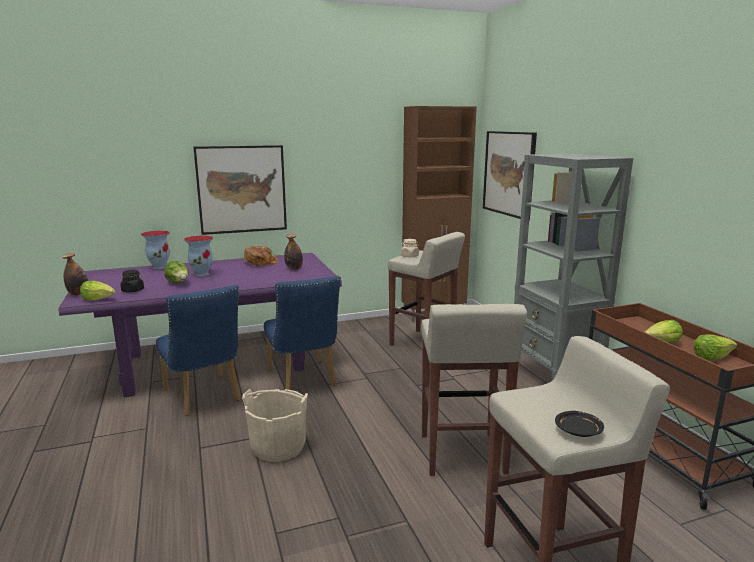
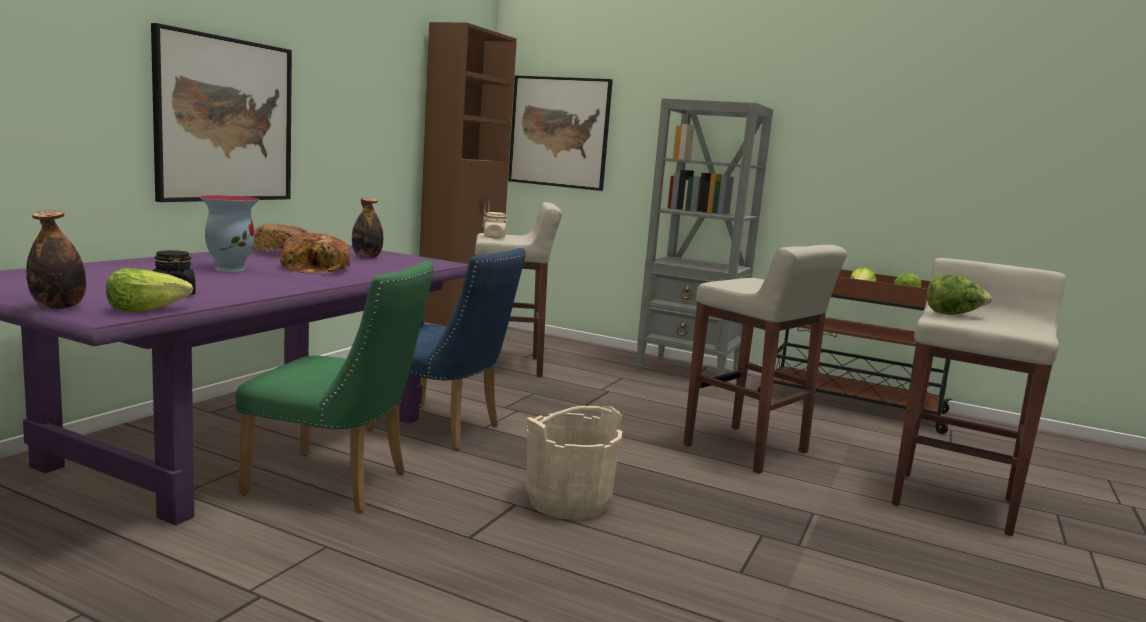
camera: 45 degrees left, 5 degrees down
(159, 267) = (100, 265): vase -> none
(178, 283) = (232, 281): lettuce -> lettuce (953, 315)
(204, 398) = (339, 485): blue chair -> green chair
(242, 276) = (317, 268): none -> bread
(578, 431) = (1027, 328): black plate -> none

